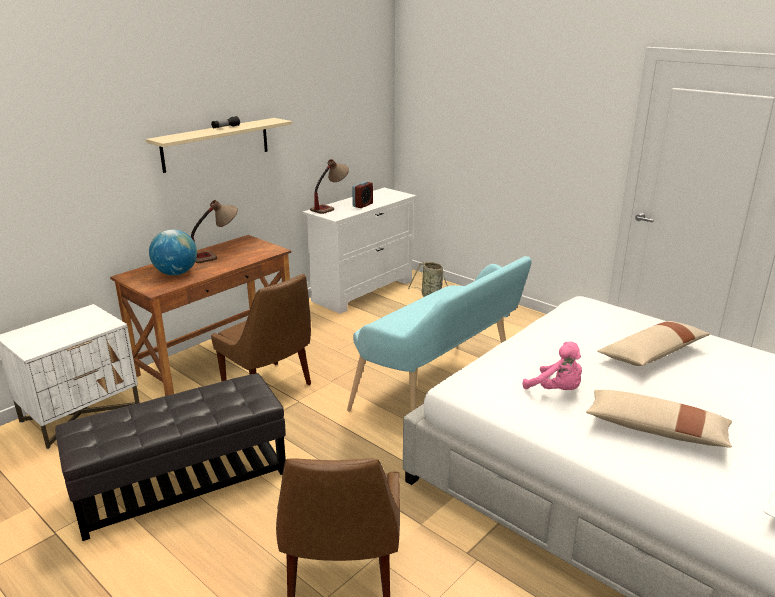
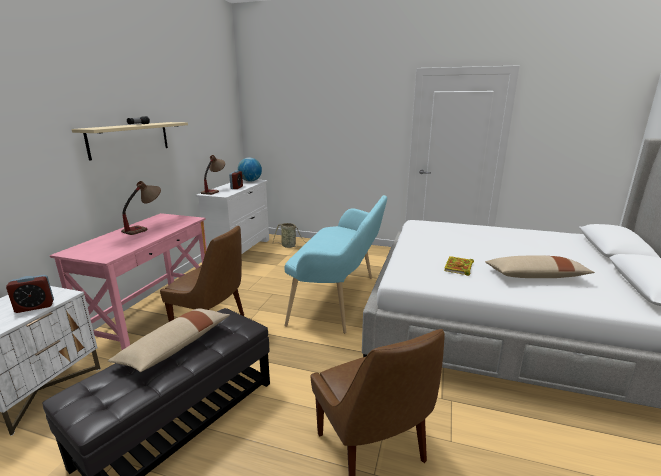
camera: 25 degrees left, 5 degrees down
(80, 332) = (35, 307): none -> alarm clock
(176, 273) = (117, 243): globe -> globe (250, 181)
(216, 358) = (152, 314): brown desk -> pink desk
(556, 390) = (459, 268): pink plush toy -> book
(652, 354) = (483, 239): beige pillow -> beige pillow (176, 346)

